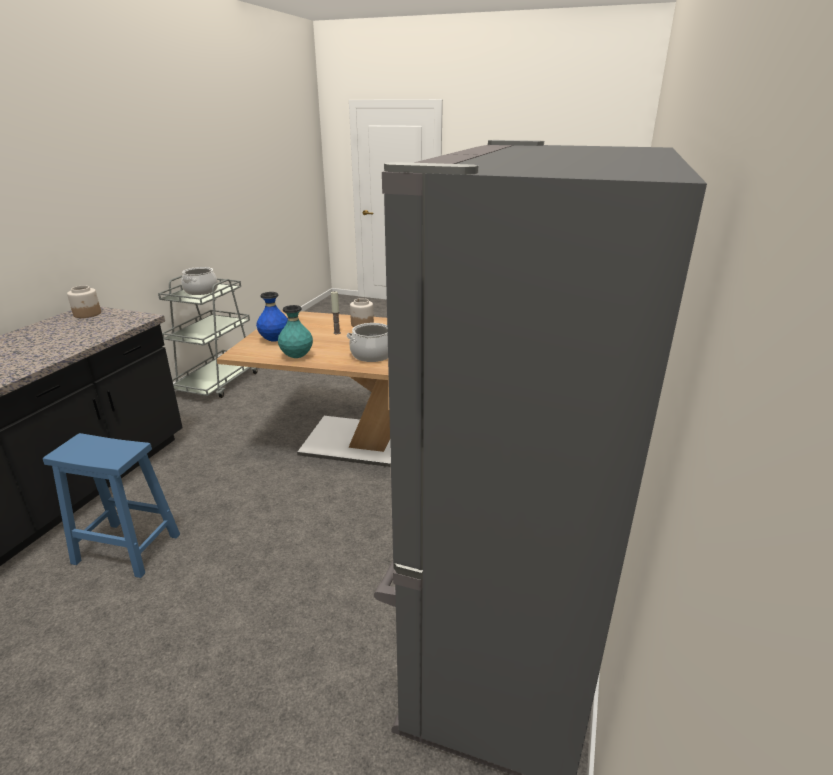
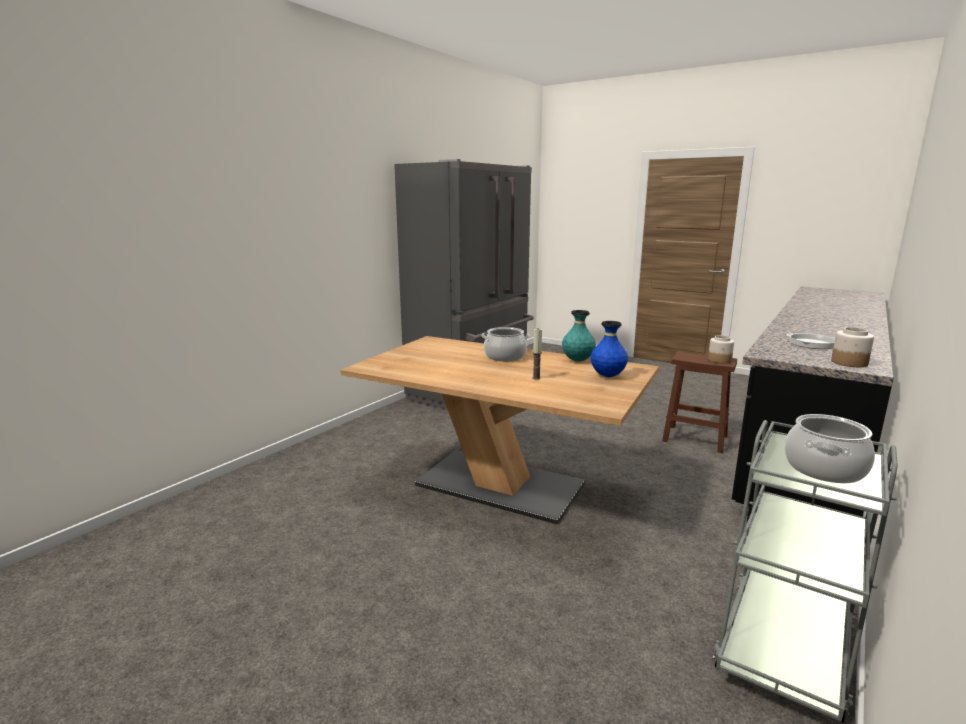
camera: 165 degrees left, 10 degrees down
(65, 334) = (816, 345): none -> frying pan
(125, 548) = (696, 438): blue stool -> brown stool
(362, 324) = (502, 385): jar -> jar (719, 360)

